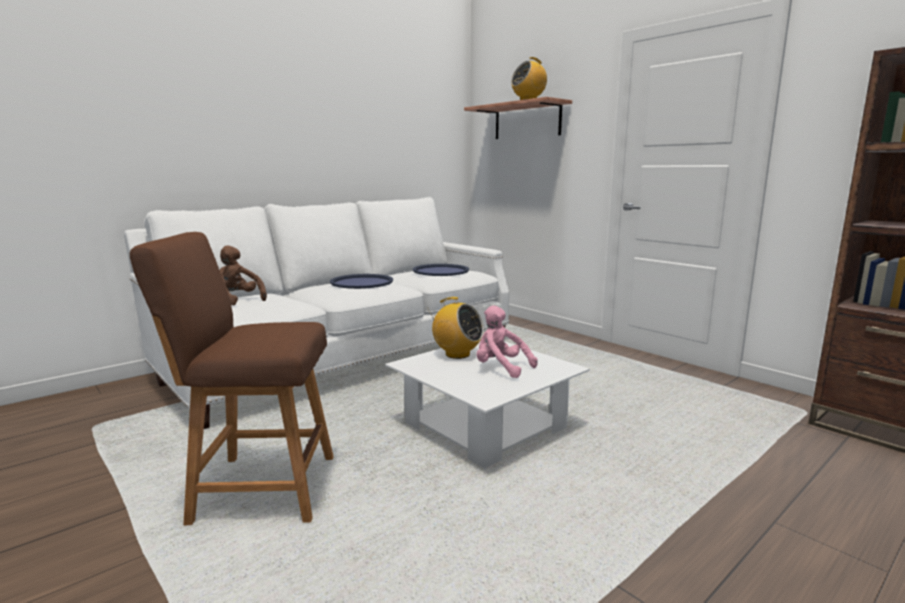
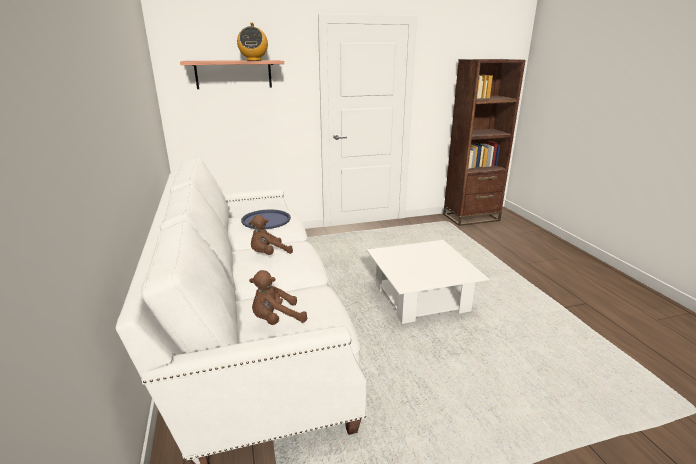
camera: 65 degrees left, 10 degrees up
(258, 488) = (466, 402): brown stool -> none
(361, 282) = (268, 254): blue tray -> brown plush toy
(457, 354) = (398, 266): radio -> none
(501, 368) = (430, 260): pink plush toy -> none

